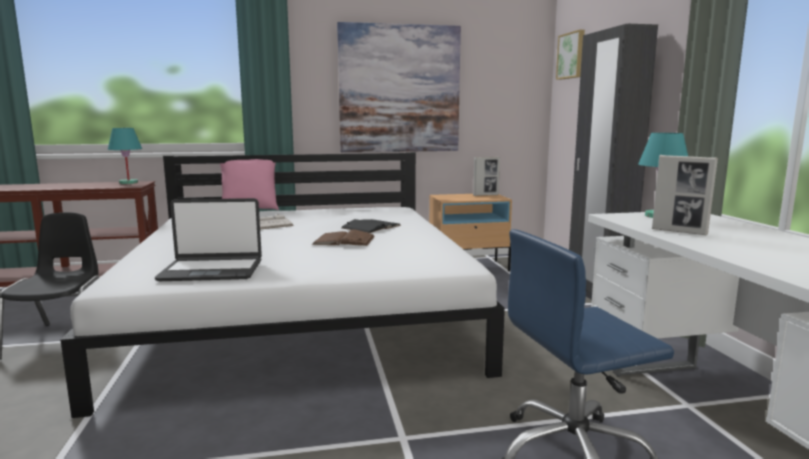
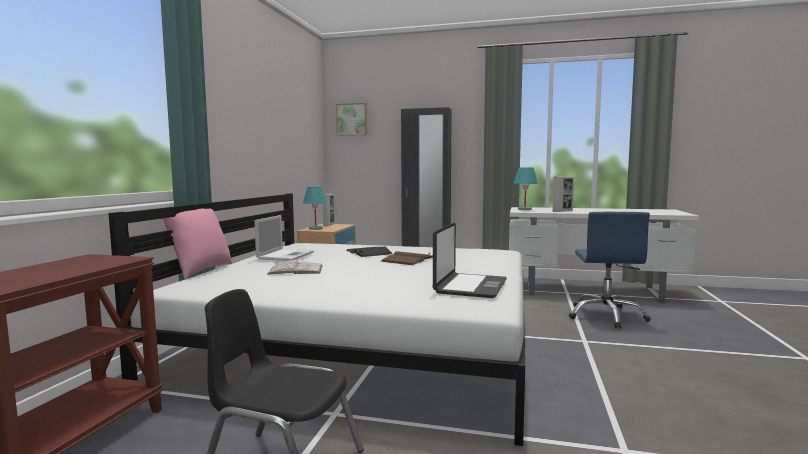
camera: 65 degrees left, 5 degrees down
(128, 183) = (77, 260): turquoise table lamp -> turquoise table lamp (315, 228)
(321, 212) = (286, 255): none -> laptop
(399, 89) = (262, 135): picture -> none

